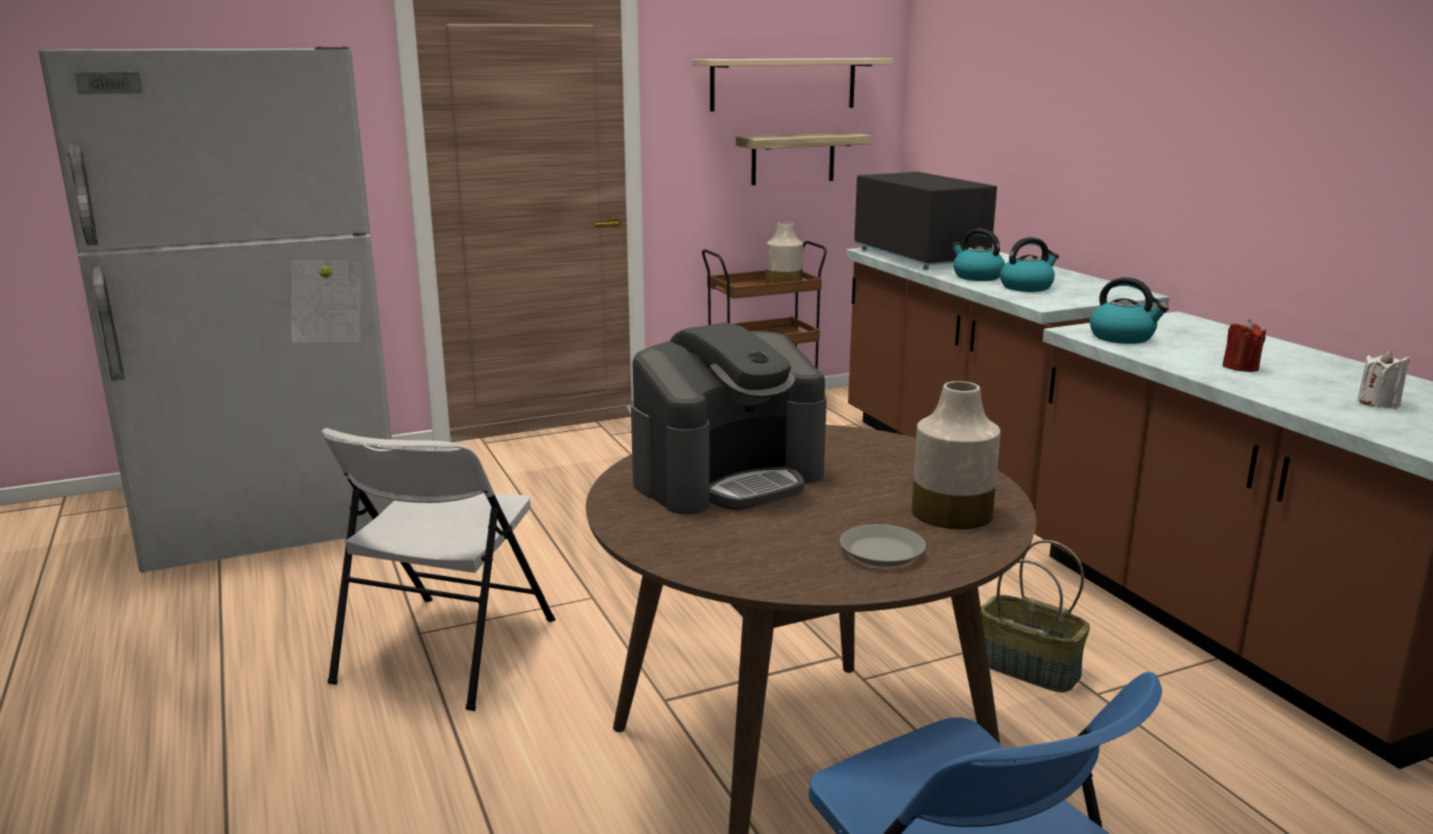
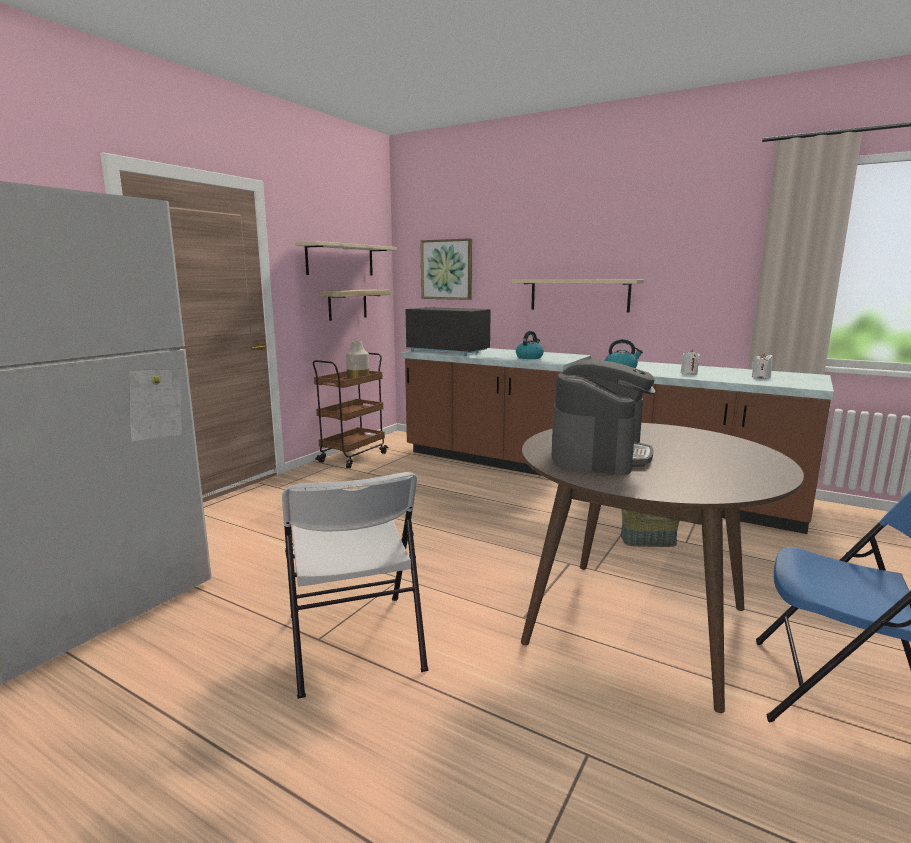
camera: 35 degrees left, 5 degrees down
(881, 552) = (743, 467): grey plate -> none
(951, 512) = (720, 445): beige vase -> none
(974, 102) = (447, 269): none -> picture
(976, 277) = (496, 356): kettle -> none
(1165, 171) = (579, 295): none -> beige shelf
(1240, 367) = (689, 373): red candle -> white candle

